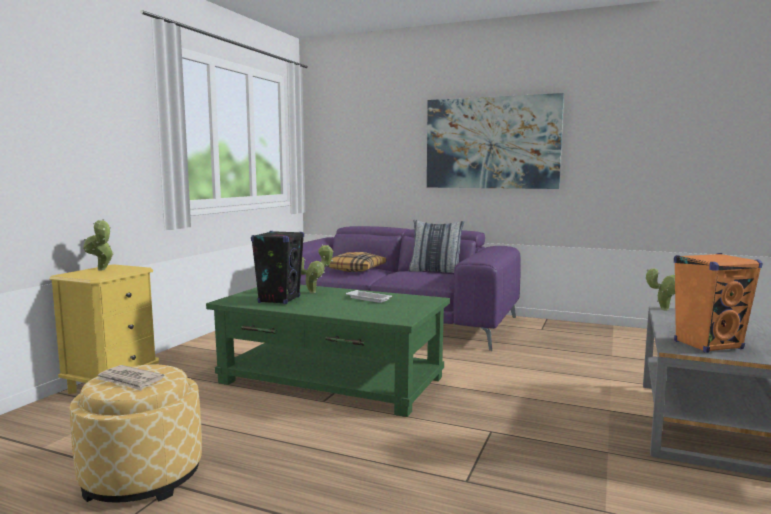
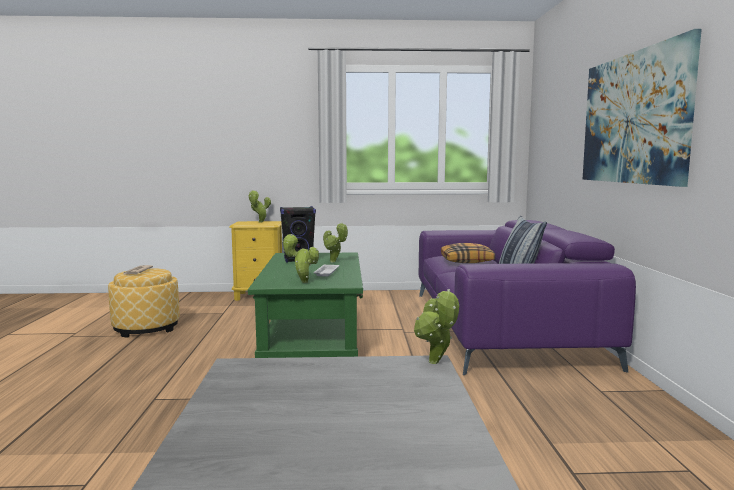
camera: 65 degrees right, 0 degrees up
(403, 308) = (302, 282): none -> potted plant
(708, 345) = (254, 378): orange speaker -> none

